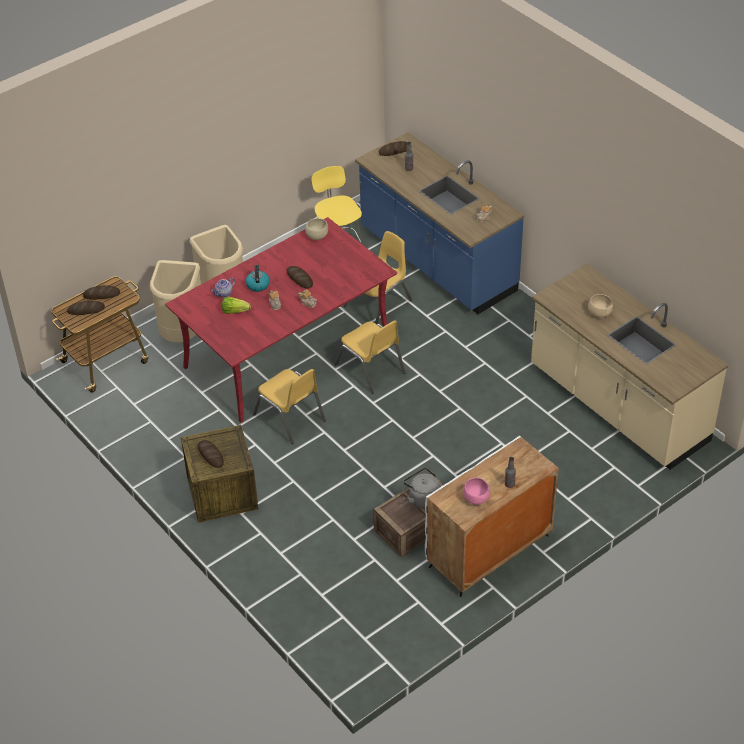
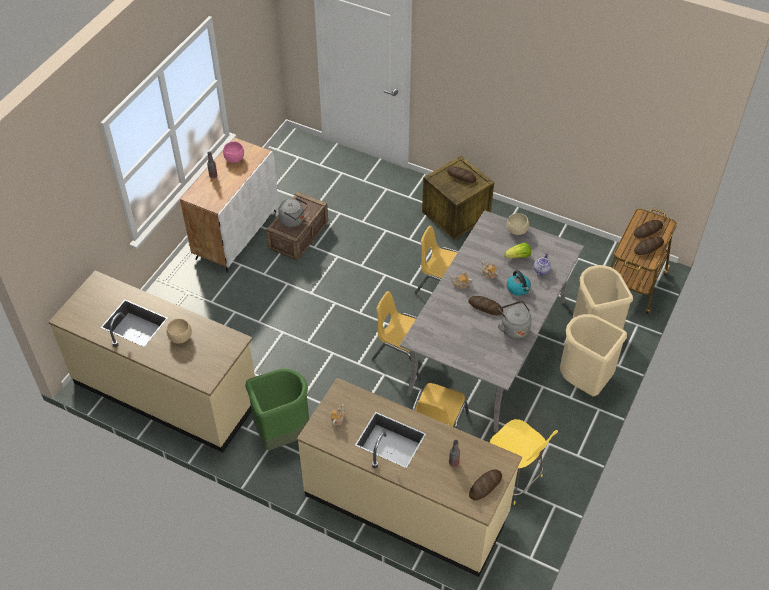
camera: 155 degrees right, 5 degrees up
(287, 351) = (489, 347): red dining table -> grey dining table
(288, 256) = (513, 328): none -> grey kettle
(317, 236) = (502, 360): beige bowl -> beige bowl (517, 231)
(437, 261) = (406, 504): blue counter -> beige counter
(519, 338) = (282, 434): none -> green trash can

